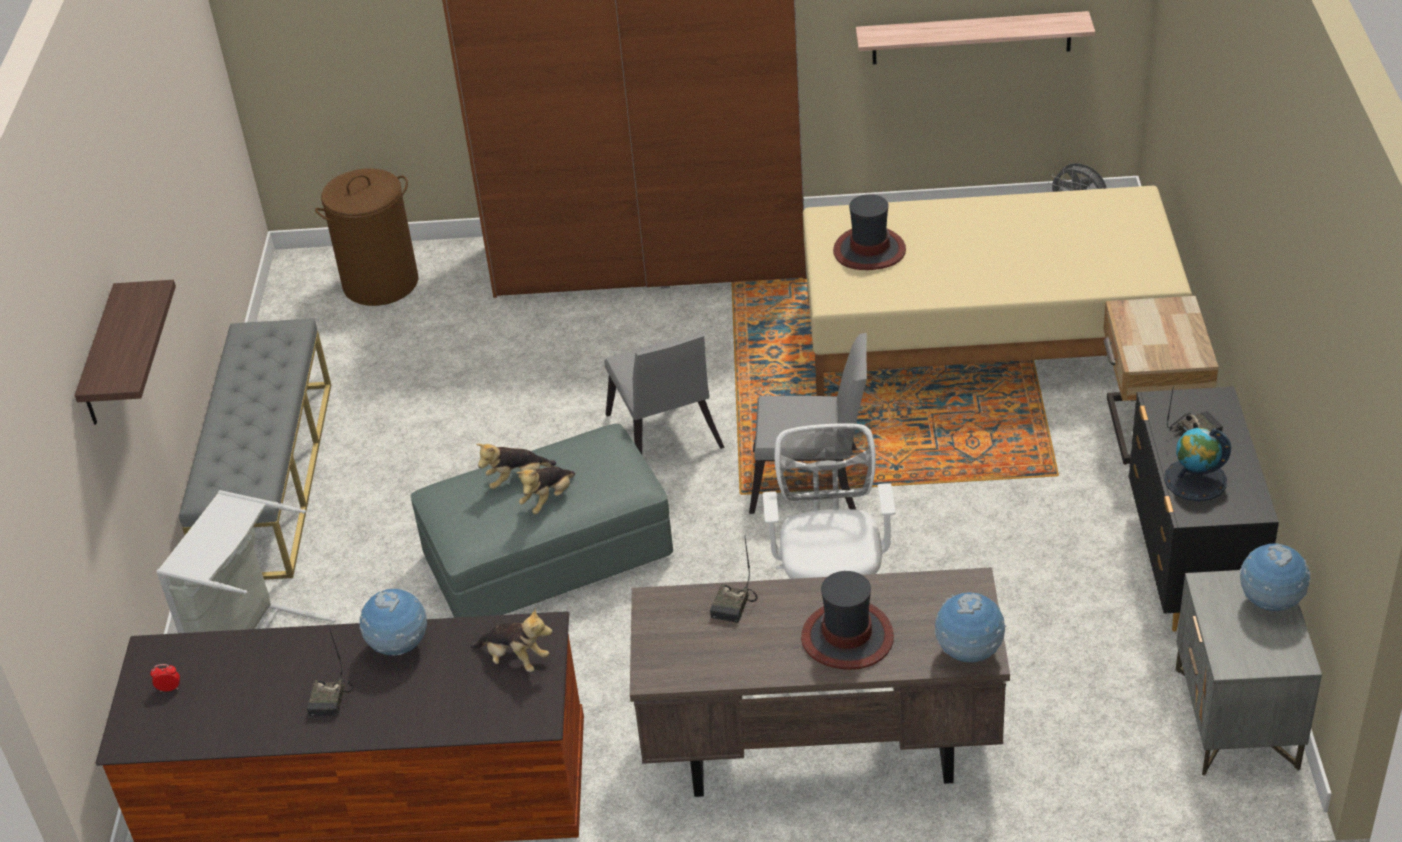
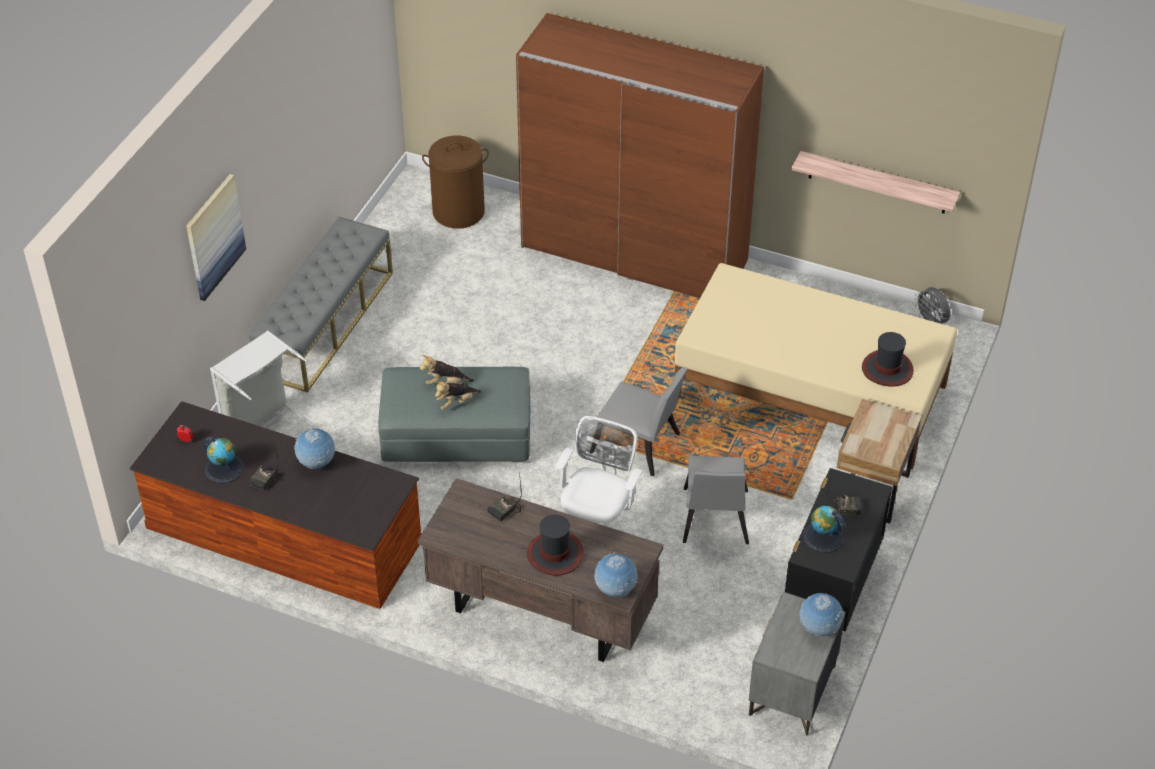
camera: 20 degrees right, 5 degrees up
(101, 358) = (214, 237): shelf -> picture
(255, 707) = (224, 468): none -> globe
(515, 659) = (374, 495): plush toy -> none
(665, 437) = (569, 383): grey chair -> grey chair (714, 521)
(869, 250) = (739, 308): hat -> hat (887, 369)

